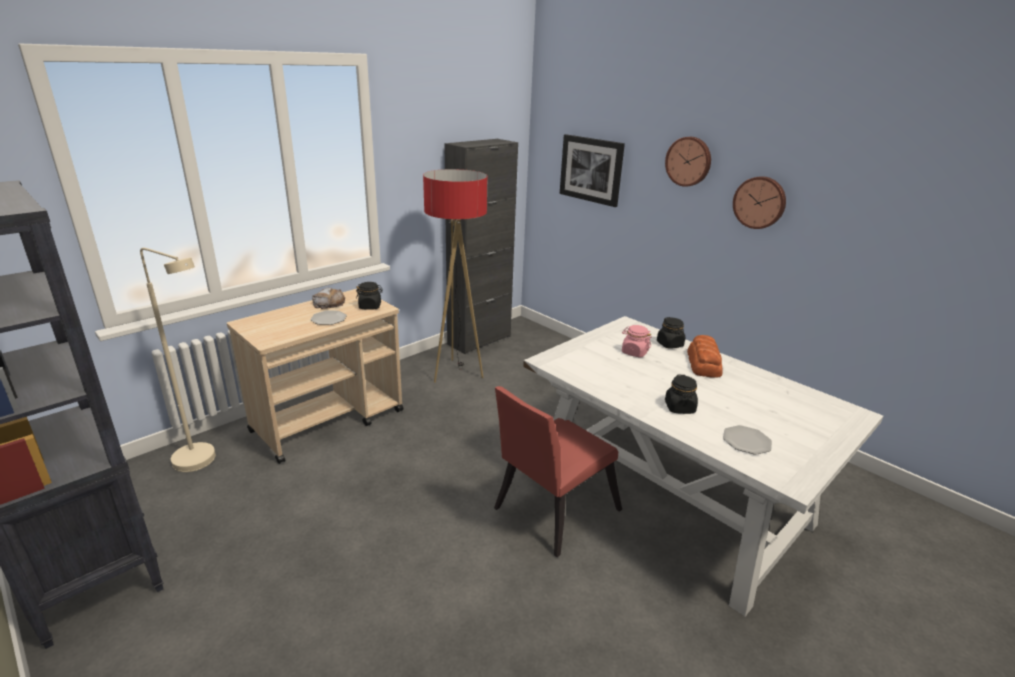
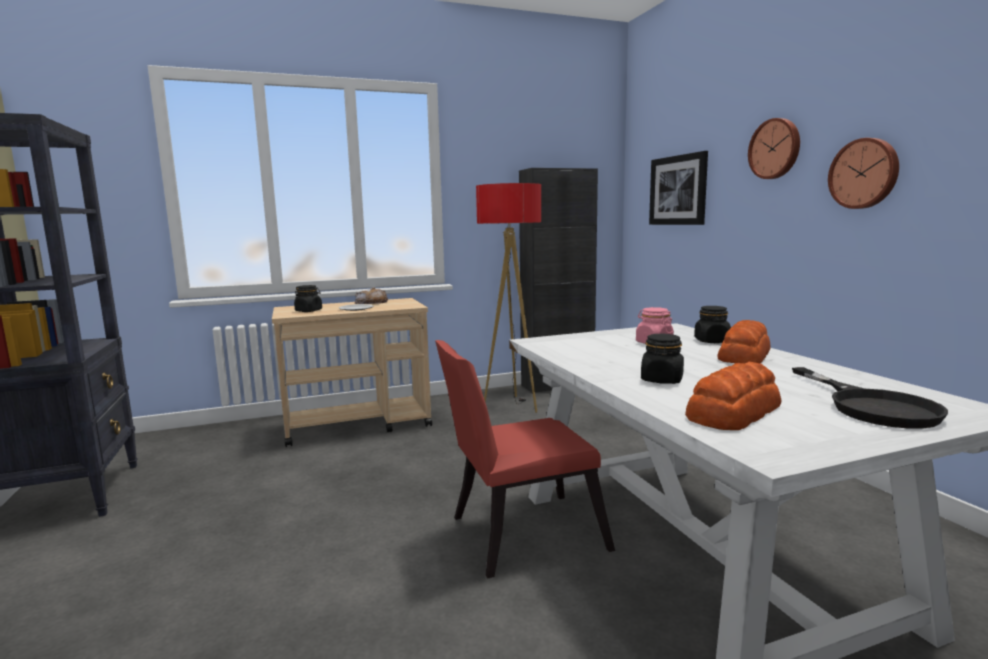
camera: 25 degrees right, 15 degrees down
(203, 462) = (230, 437): beige floor lamp -> none
(370, 306) = (403, 305): black jar -> black jar (309, 311)
(746, 441) = (732, 412): plate -> bread
(807, 419) = (871, 406): none -> black frying pan

